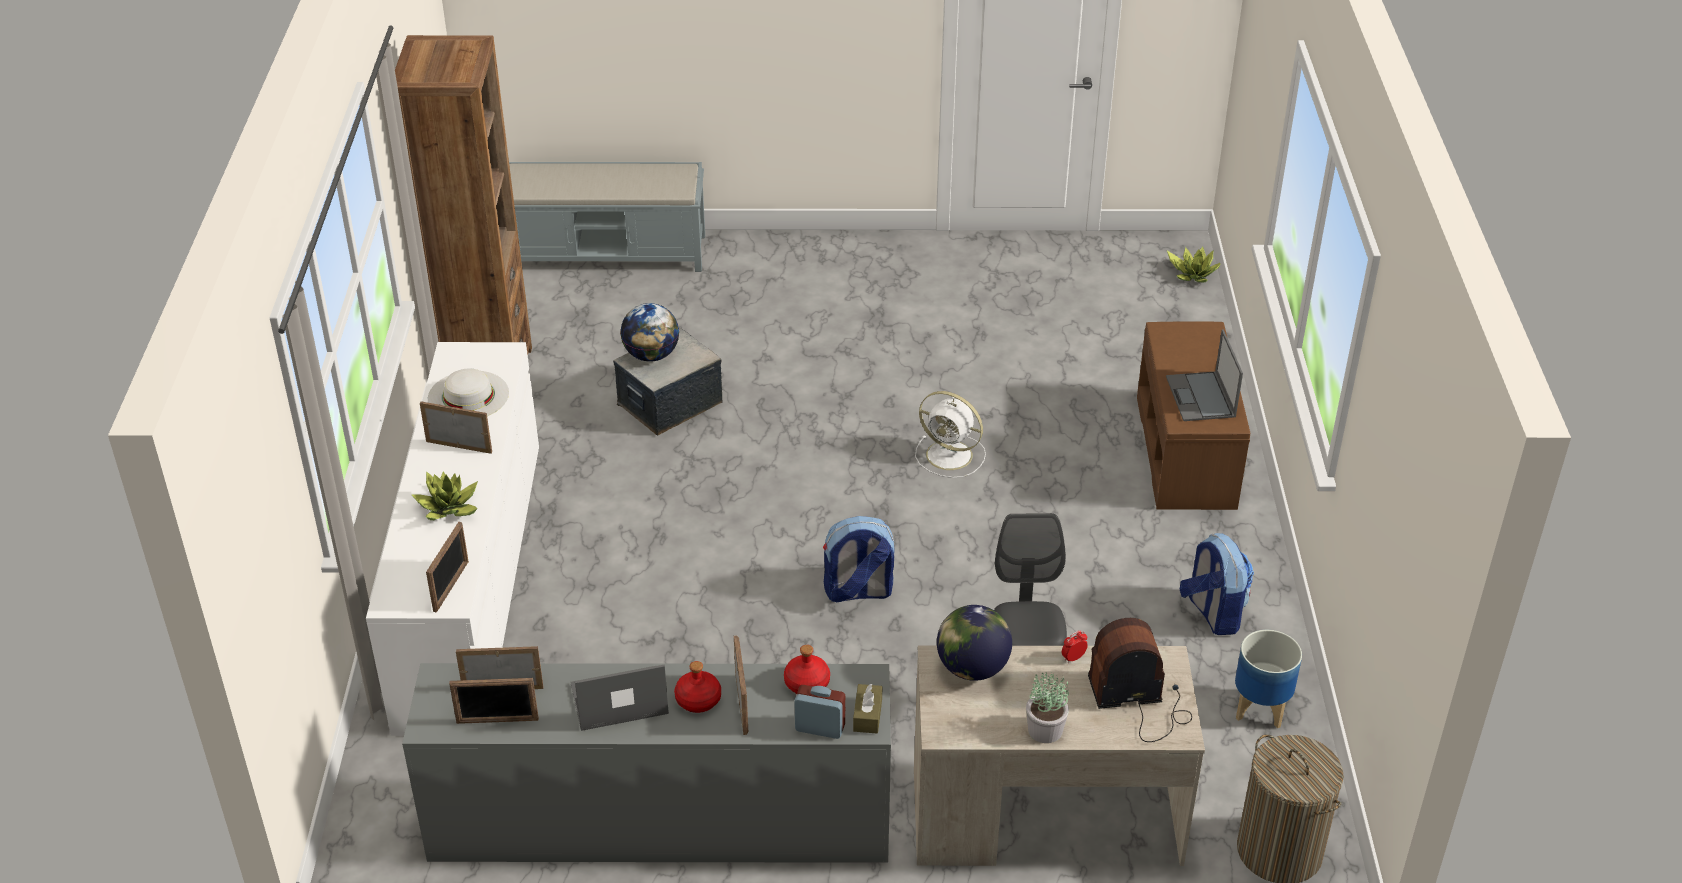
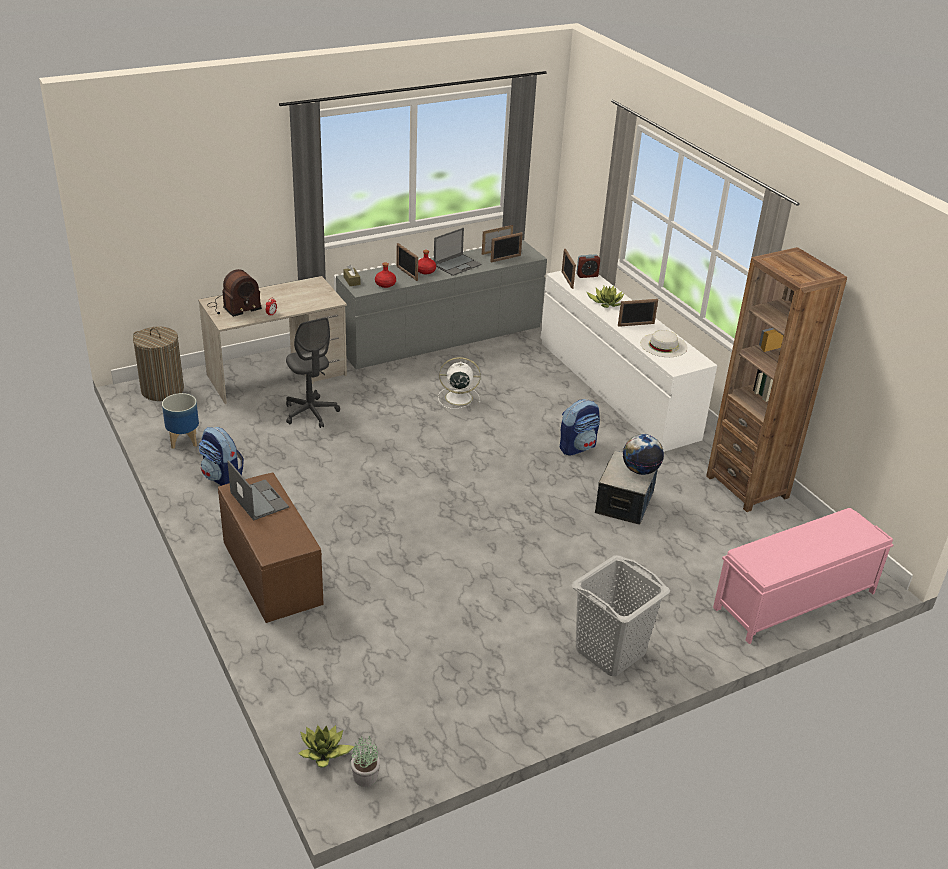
camera: 150 degrees right, 5 degrees down
(608, 252) = (793, 601): grey bench -> pink bench
(820, 727) = (368, 274): alarm clock -> alarm clock (587, 275)
(853, 268) = (609, 651): none -> grey laundry basket
(858, 592) = (426, 436): backpack -> backpack (577, 447)
(951, 456) = (426, 522): white fan -> white fan (457, 397)
(972, 668) = (316, 301): globe -> none
(1045, 731) = (272, 290): potted plant -> potted plant (365, 776)

